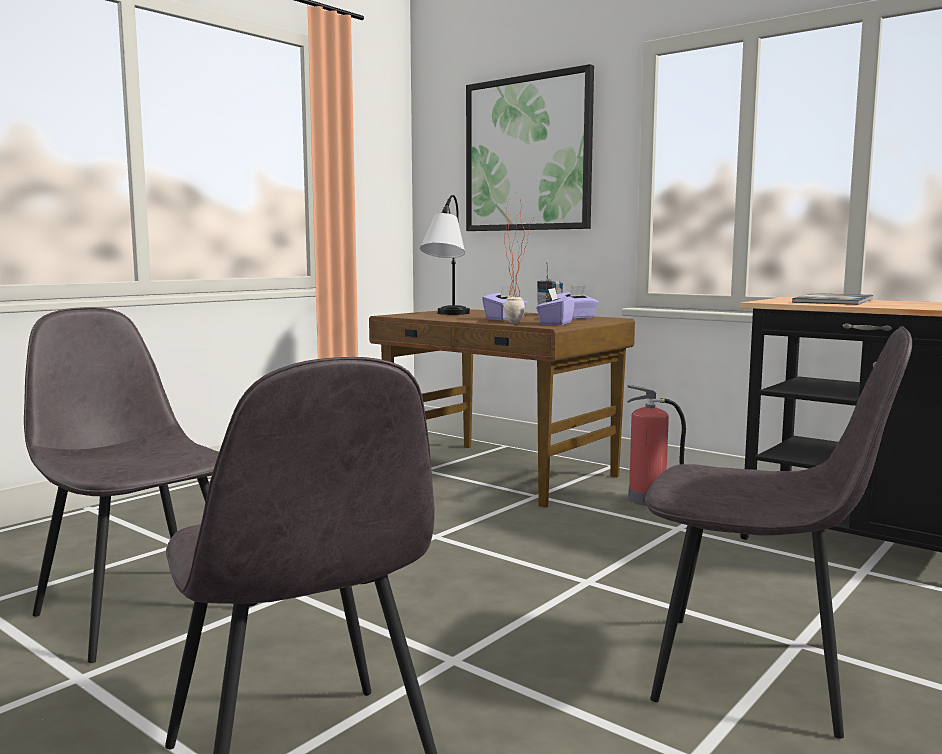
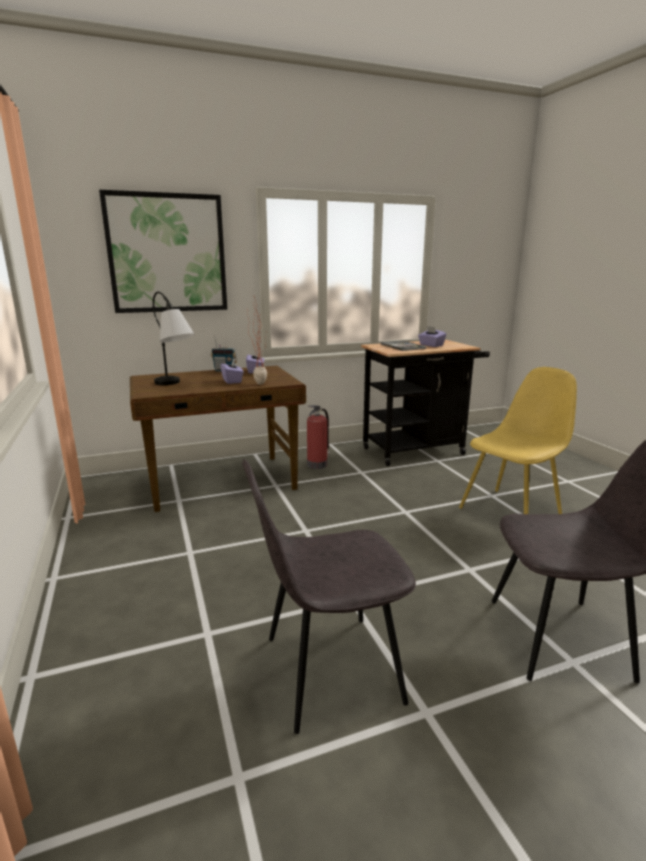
camera: 60 degrees left, 10 degrees up
(555, 324) = (281, 379): purple tissue box -> purple tissue box (431, 345)
(756, 673) = (511, 511): grey chair -> yellow chair

